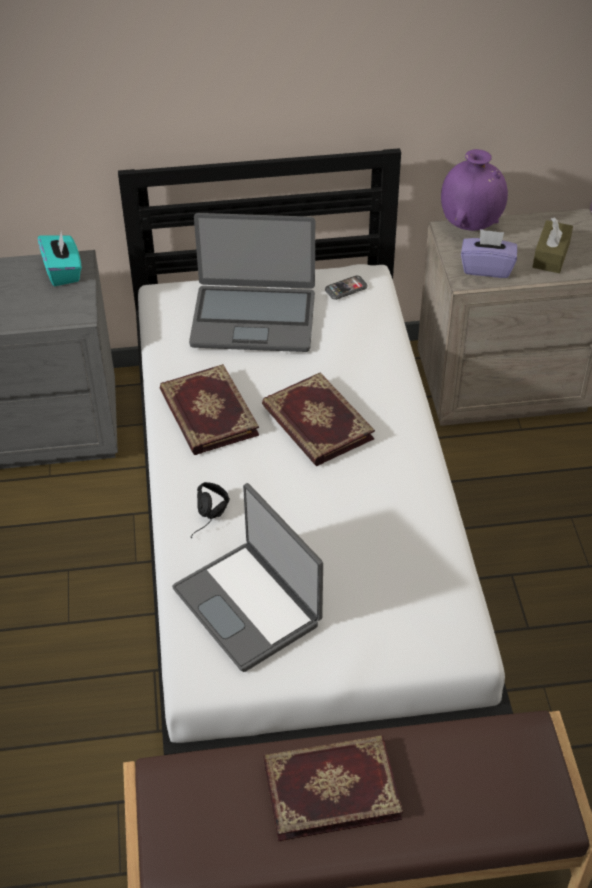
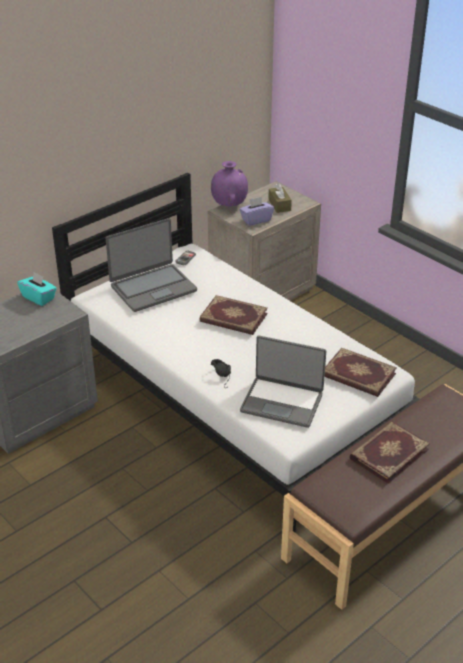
camera: 35 degrees left, 10 degrees down
(207, 413) = (174, 336): book -> book (358, 375)

